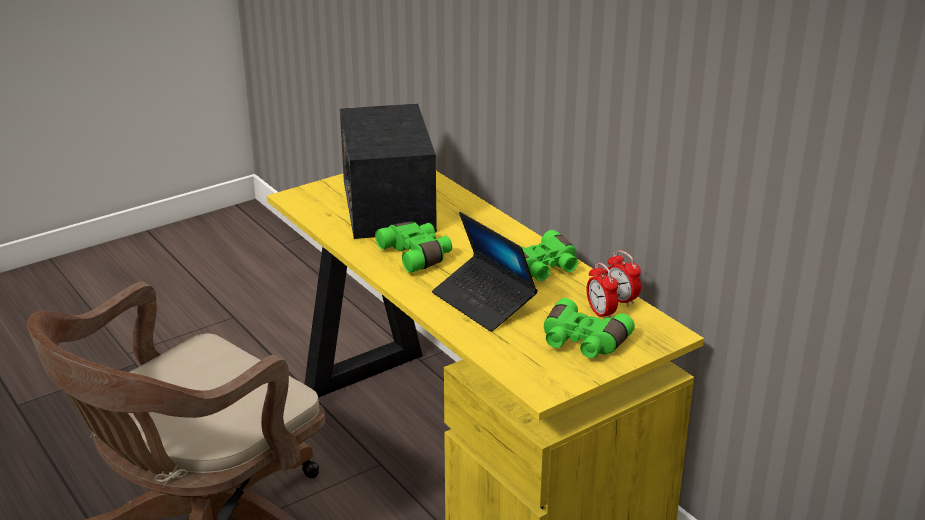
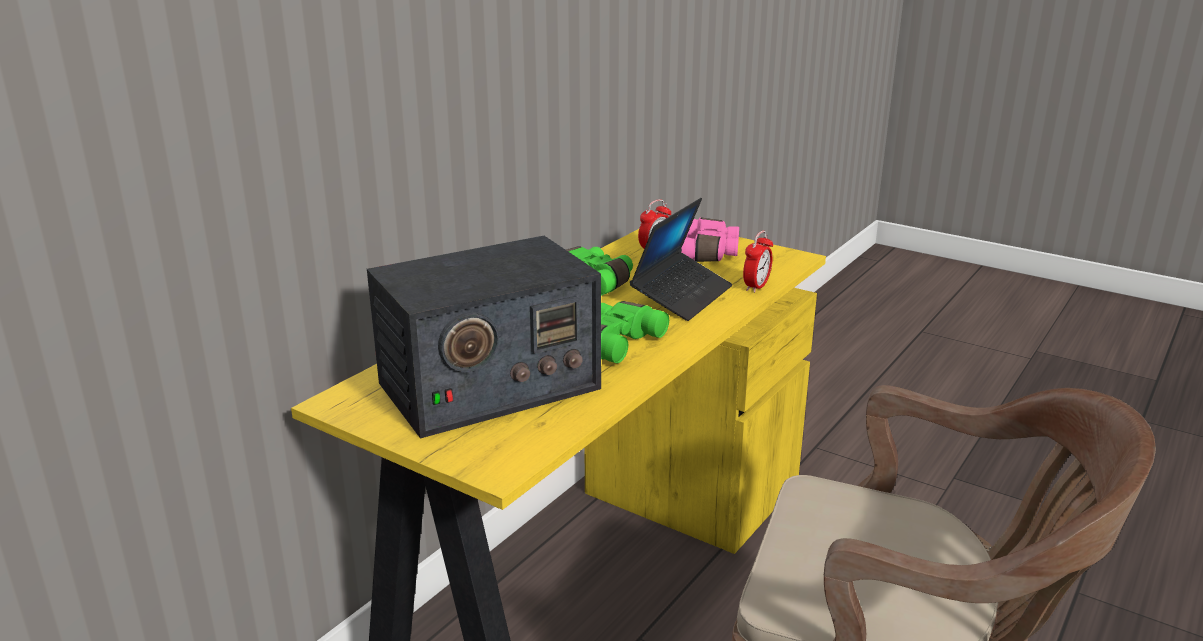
camera: 110 degrees left, 5 degrees down
(582, 342) = (710, 252): green binoculars -> pink binoculars
(621, 300) = (624, 246): alarm clock -> alarm clock (756, 287)

